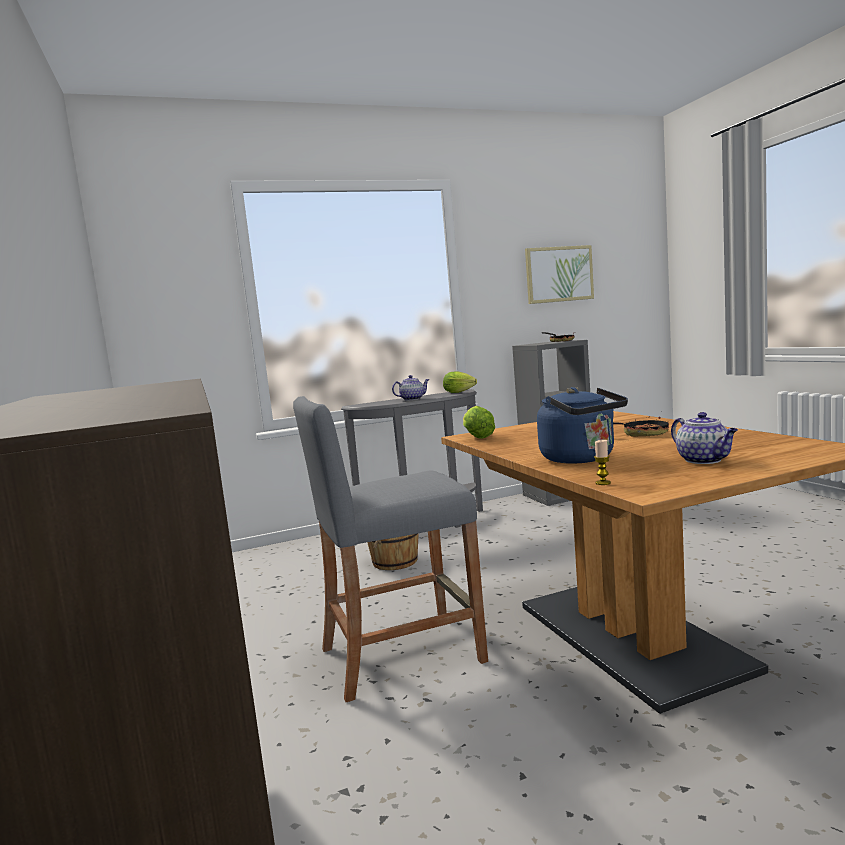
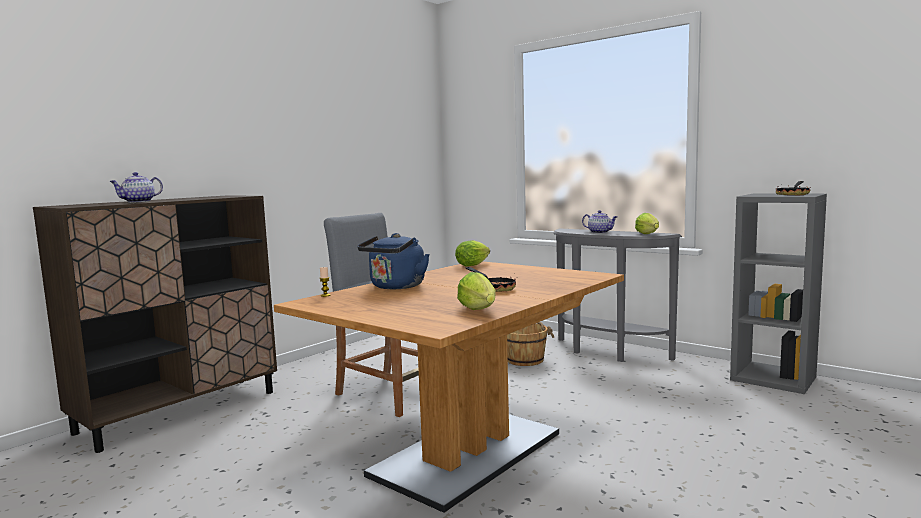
camera: 60 degrees right, 0 degrees up
(559, 274) = (844, 107): picture -> none
(704, 460) = (390, 305): teapot -> teapot (138, 202)
(755, 438) = (479, 310): none -> lettuce

